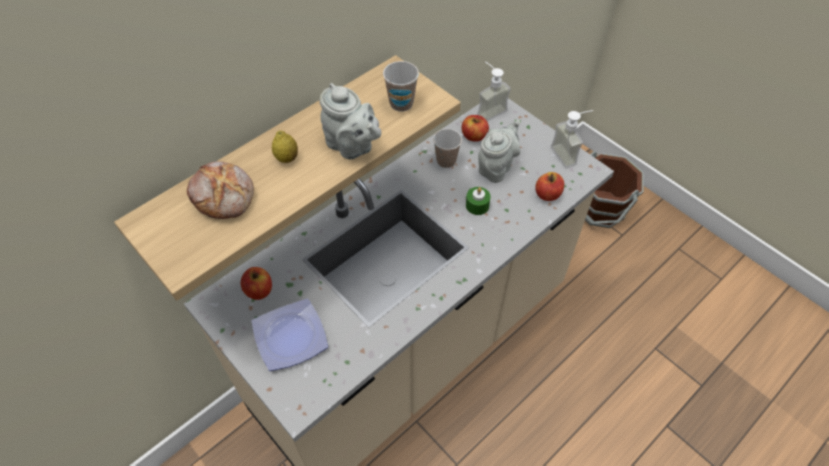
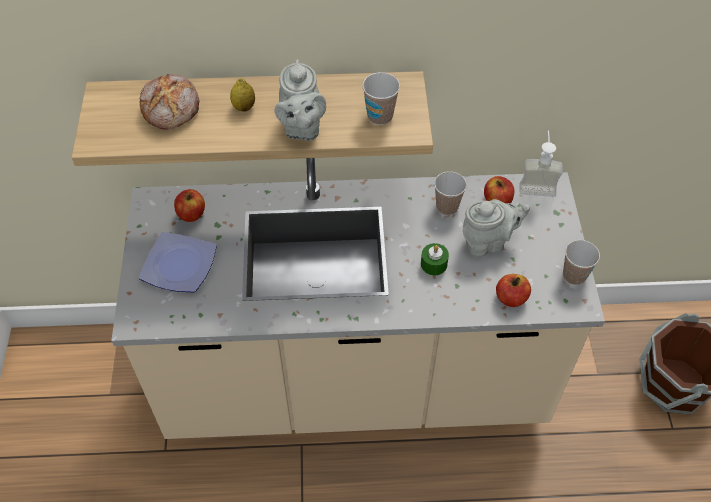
camera: 40 degrees right, 0 degrees up
(569, 154) = (574, 275): soap dispenser -> cup

